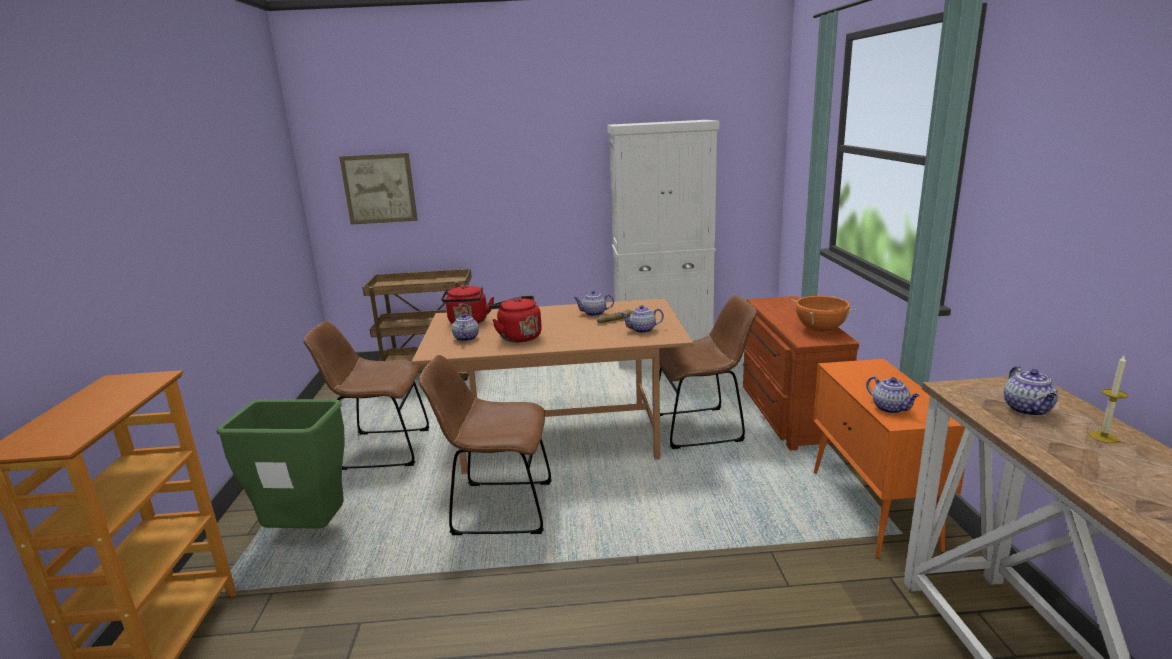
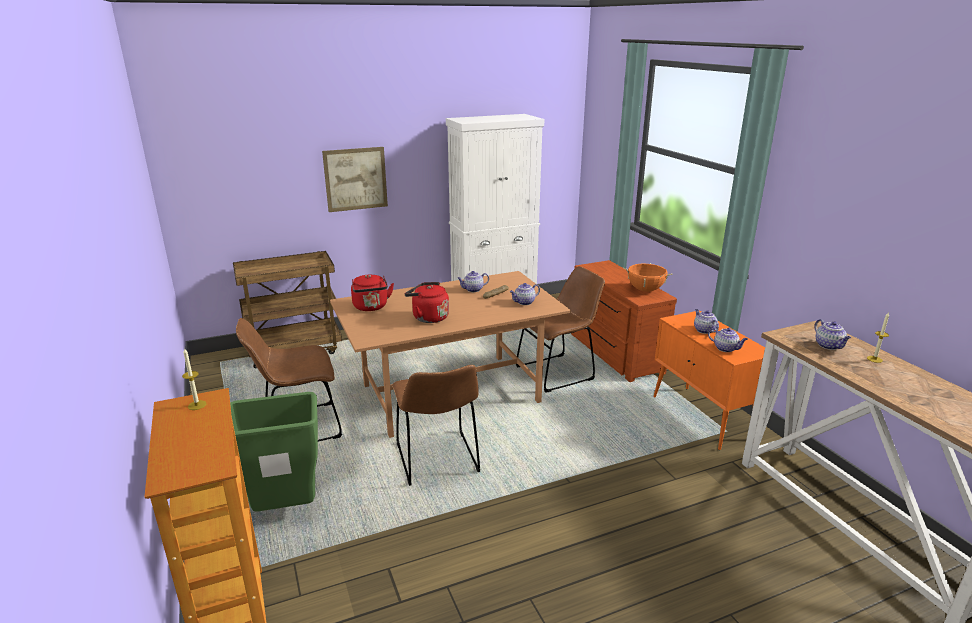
camera: 20 degrees left, 5 degrees up
(133, 382) = (197, 405): none -> candle
(379, 188) = (234, 180): picture -> picture (355, 179)
(466, 338) = (383, 323): teapot -> teapot (704, 330)
(497, 508) = (438, 461): brown chair -> brown chair turned 90 degrees counterclockwise

